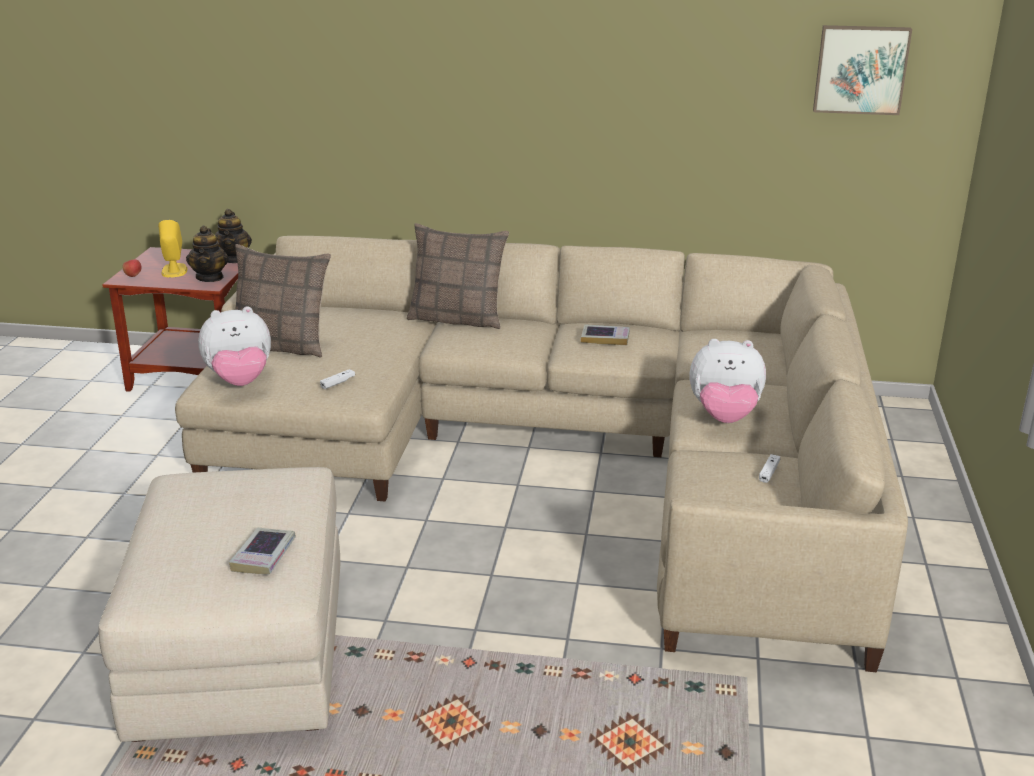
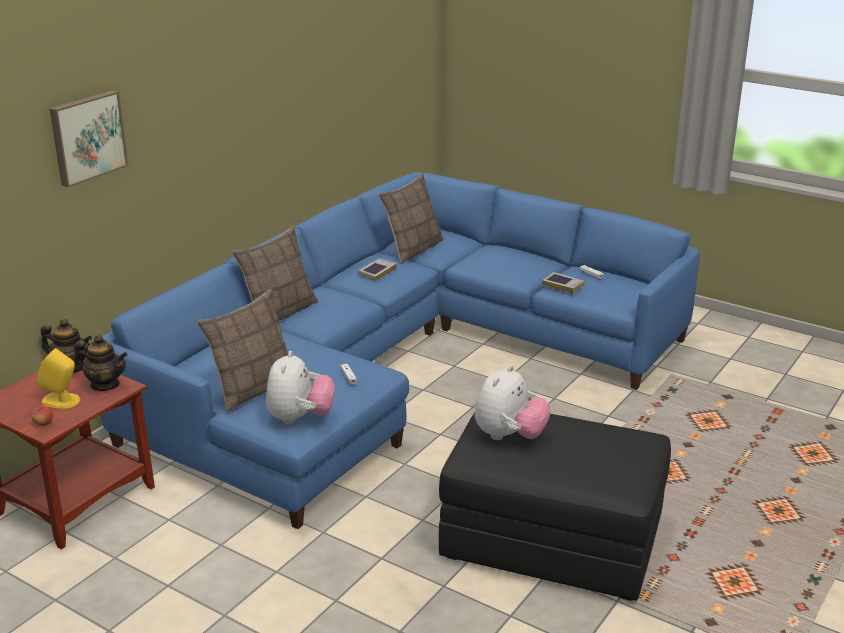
camera: 65 degrees left, 0 degrees up
(242, 652) = (553, 539): beige ottoman -> black ottoman
(264, 556) = (601, 437): book -> book (563, 285)
(560, 454) = (396, 364): beige sofa -> blue sofa
(697, 344) = (412, 249): none -> pillow
(724, 417) = (518, 268): plush toy -> plush toy (509, 436)
(860, 69) = (397, 38): picture -> picture (87, 137)

